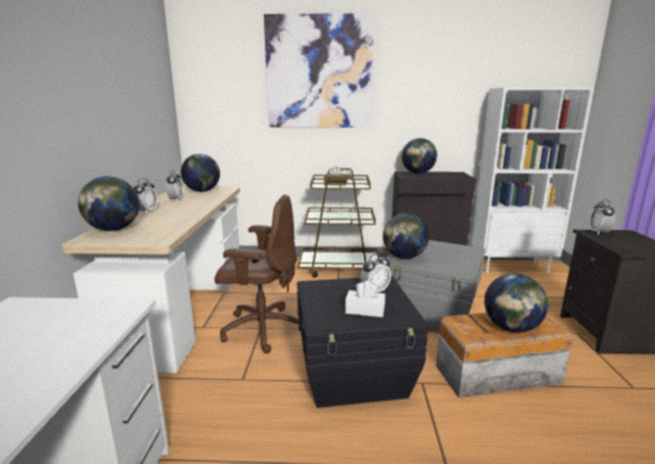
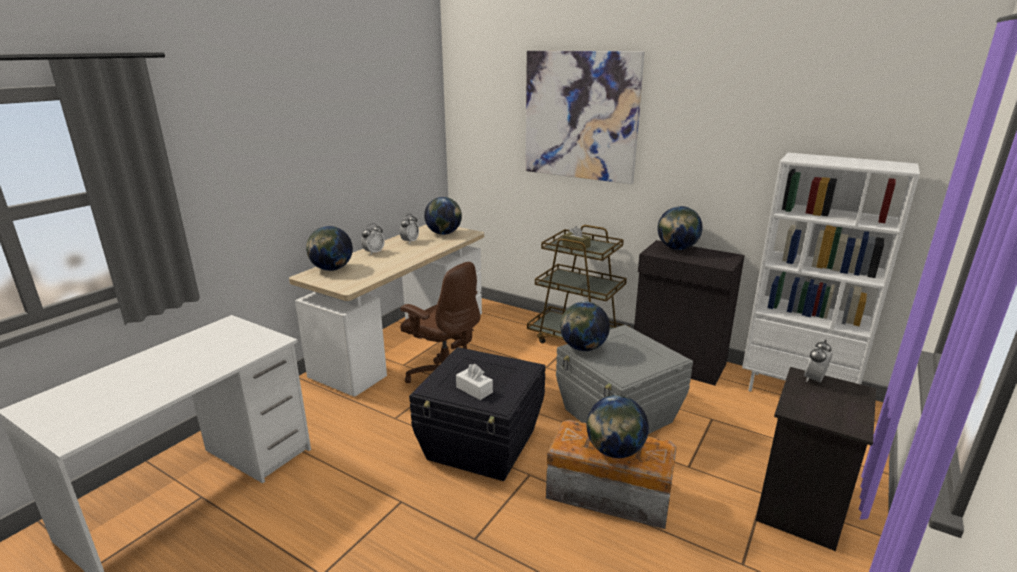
camera: 30 degrees right, 5 degrees up
(375, 291) = (506, 375): alarm clock -> none

